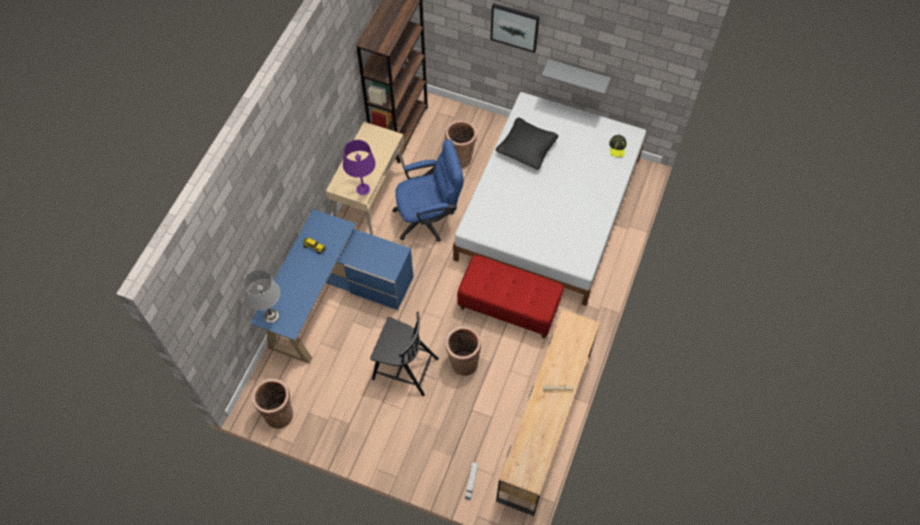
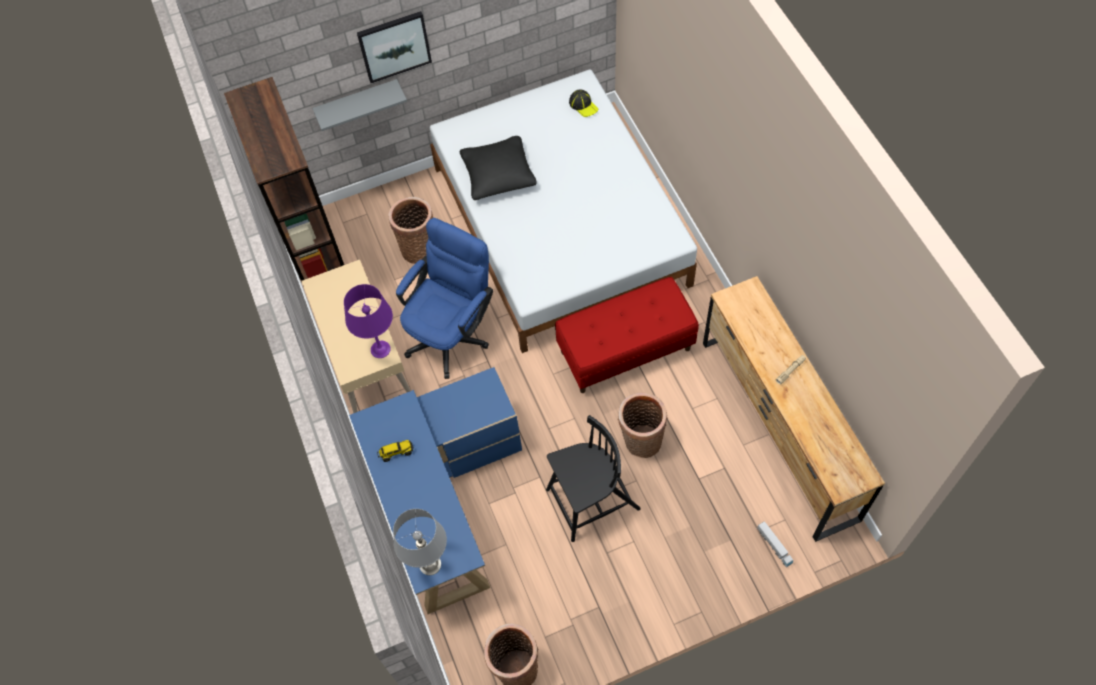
camera: 40 degrees left, 0 degrees up
(578, 75) = (491, 56): grey shelf -> grey shelf (357, 103)

